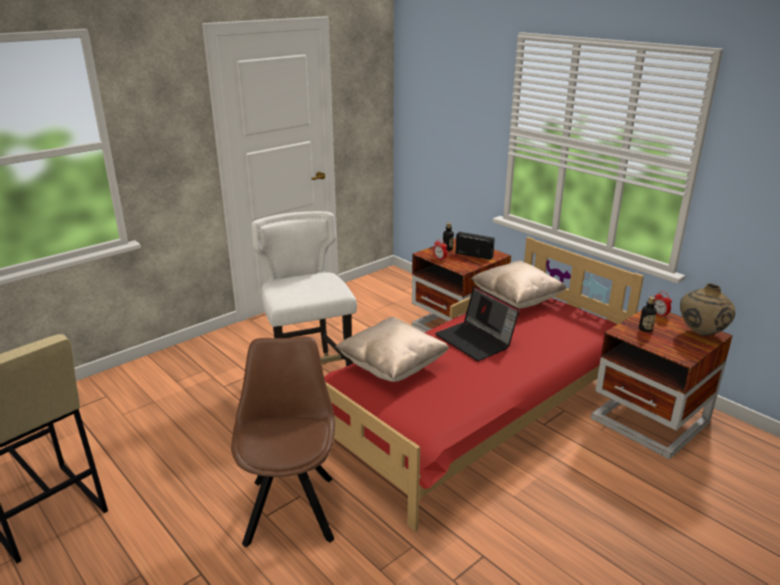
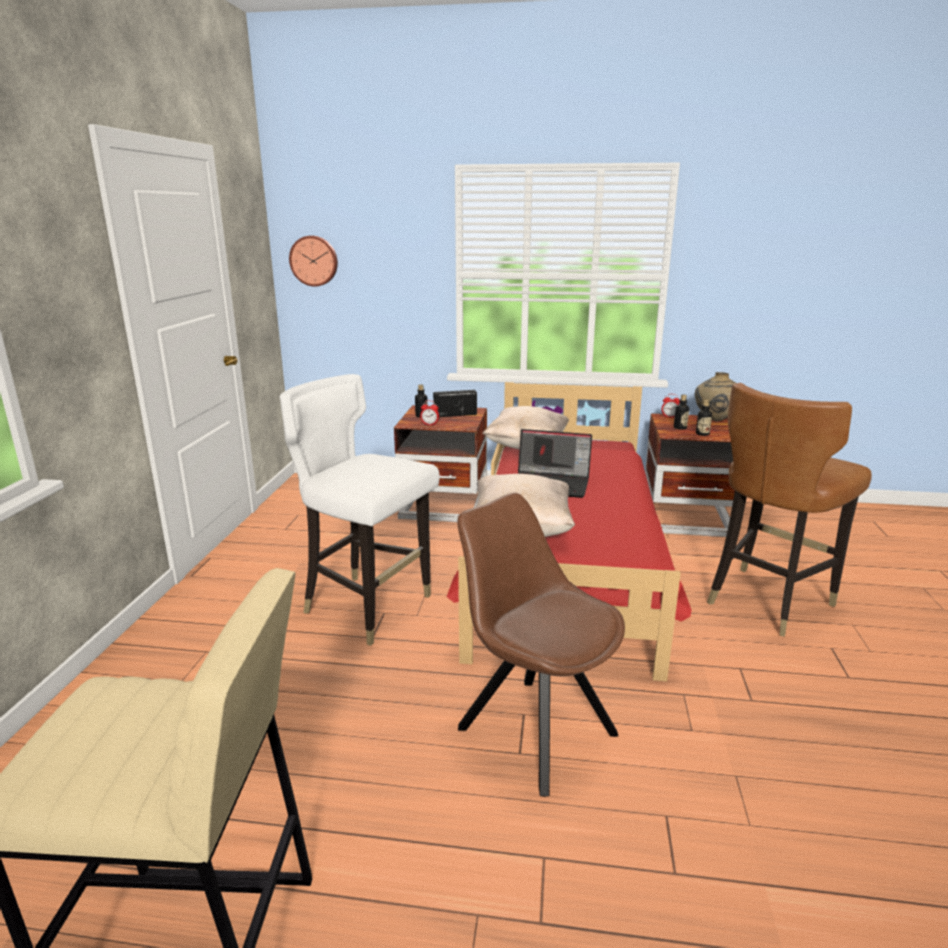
camera: 40 degrees left, 5 degrees down
(417, 101) = (314, 261): none -> wall clock
(599, 524) = (767, 601): none -> brown chair
(654, 343) = (702, 434): none -> bottle

